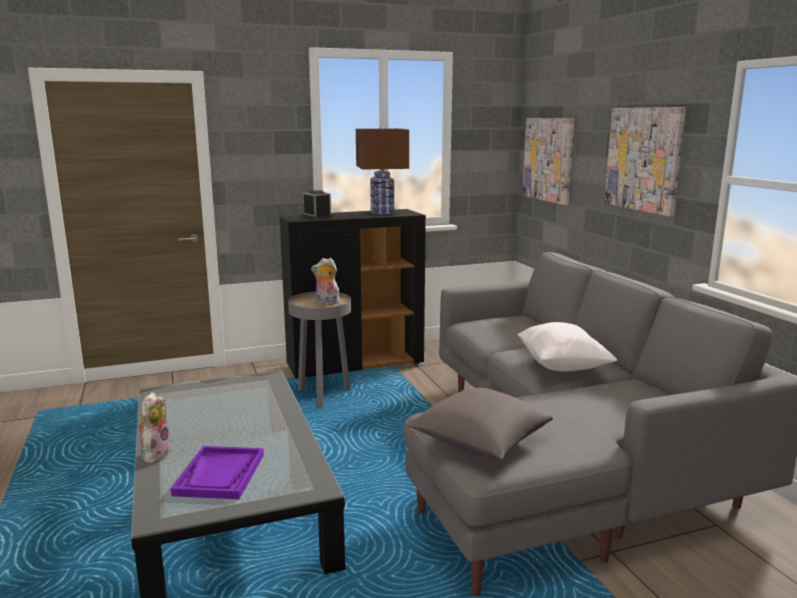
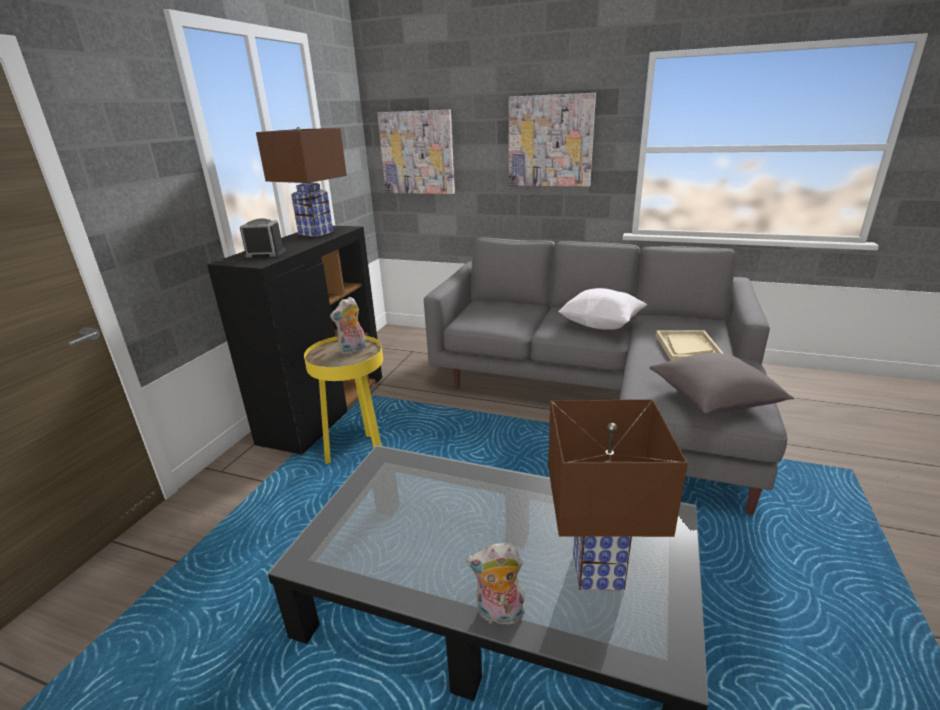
camera: 50 degrees left, 10 degrees up
(155, 454) = (499, 614): plush toy -> plush toy turned 45 degrees counterclockwise
(220, 474) = (599, 573): purple tray -> brown table lamp
(323, 396) = (359, 454): grey side table -> yellow side table
(581, 411) = (688, 348): none -> beige tray

